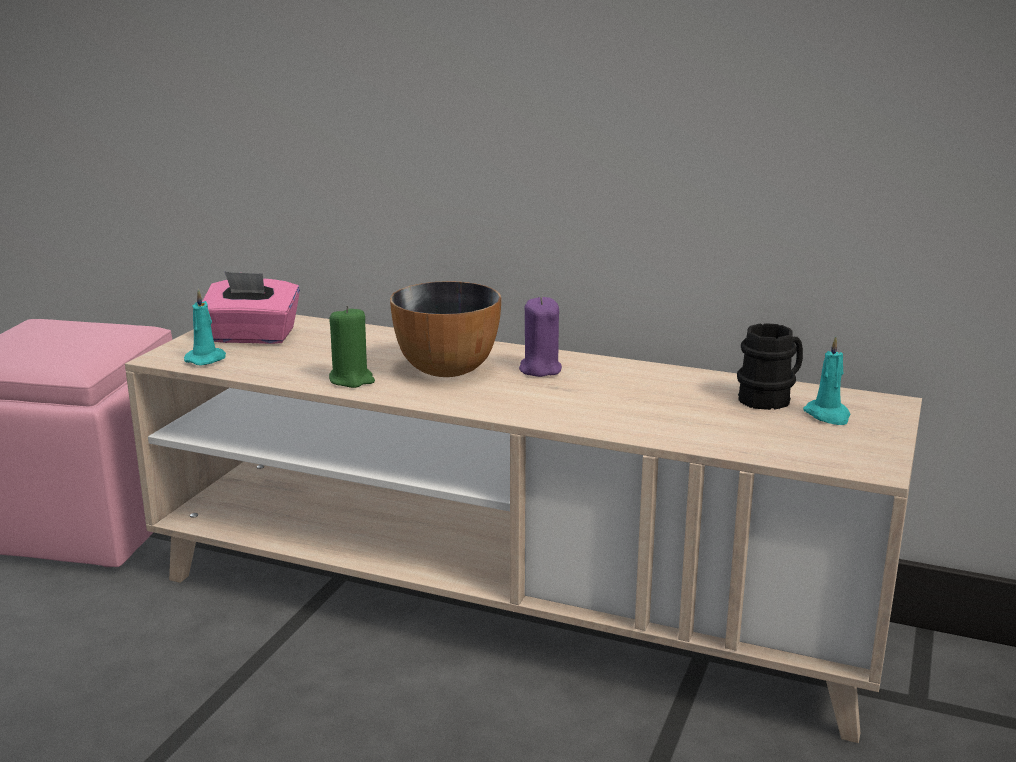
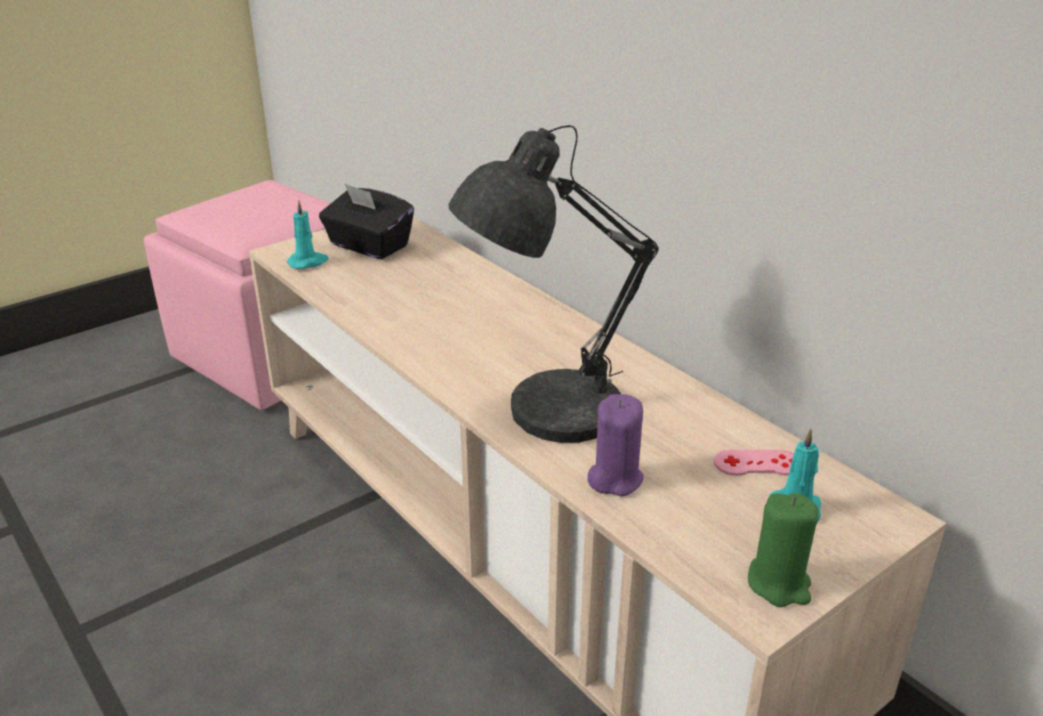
camera: 30 degrees right, 10 degrees up
(252, 337) = (368, 246): pink tissue box -> black tissue box
(351, 380) = (389, 318): green candle -> green candle (779, 583)
(447, 369) = (481, 328): bowl -> none
(540, 369) = (564, 352): purple candle -> purple candle (614, 478)
(582, 406) = (550, 412): none -> grey table lamp
(770, 397) = (758, 463): black mug -> pink game controller

